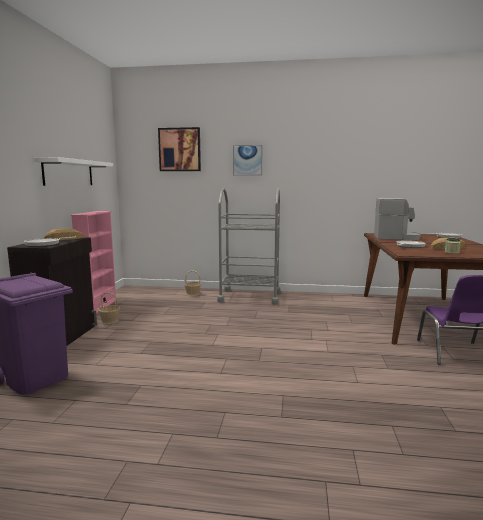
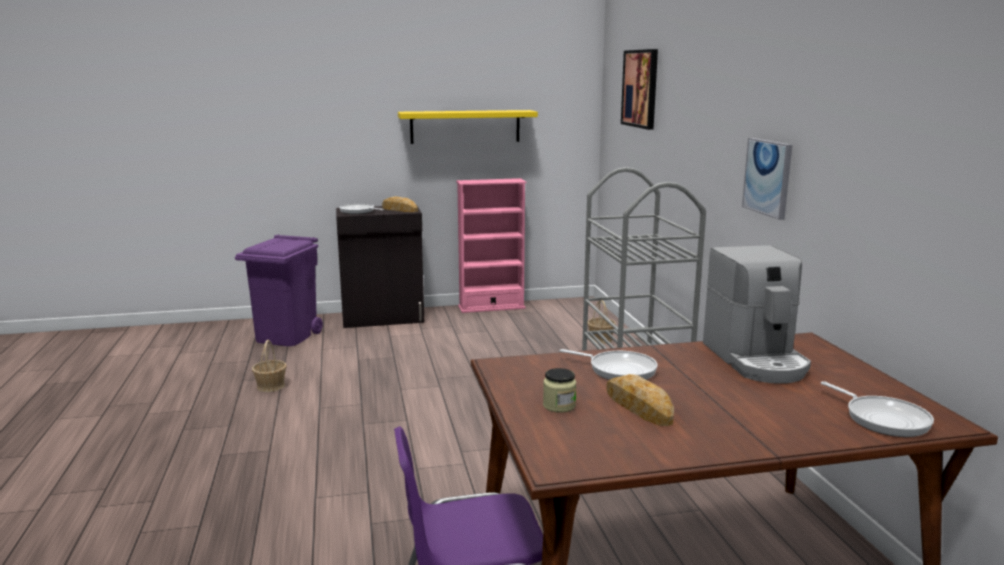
camera: 70 degrees right, 5 degrees up
(68, 173) = (465, 126): white shelf -> yellow shelf
(109, 321) = (445, 324): basket -> basket (271, 386)
(247, 160) = (694, 116): picture -> picture (768, 177)

